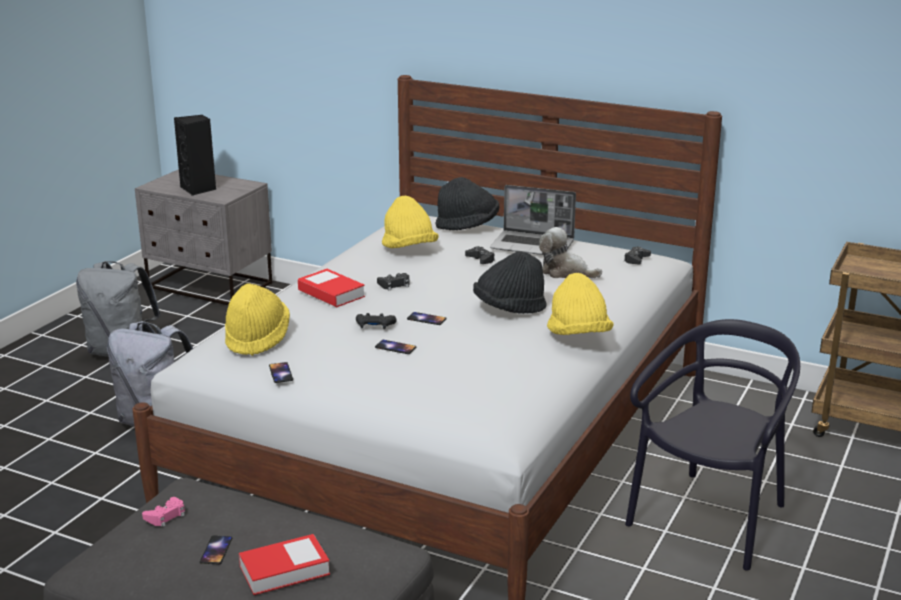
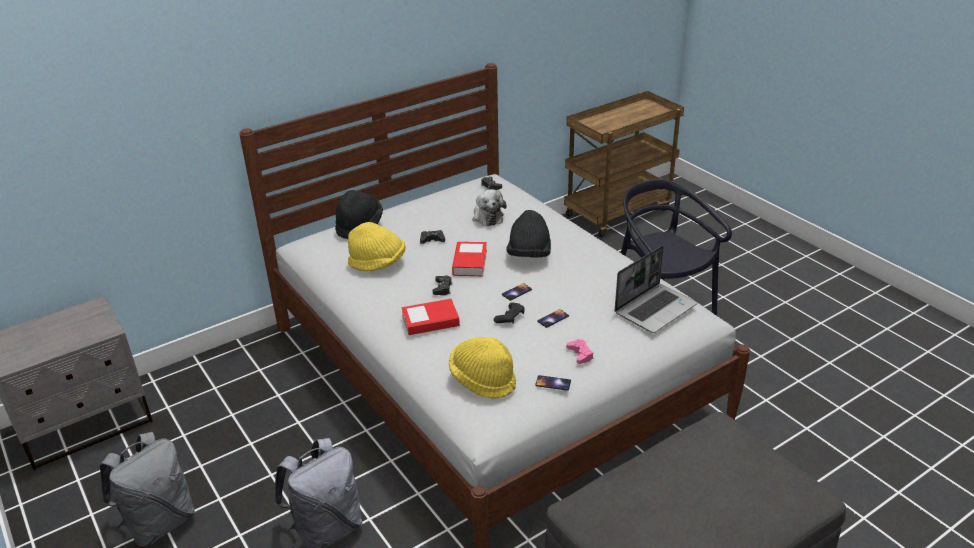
camera: 60 degrees left, 10 degrees up
(166, 516) = (628, 525): pink game controller -> pink game controller (580, 354)
(199, 189) = (61, 338): black speaker -> none
(216, 550) = (694, 507): phone -> none
(284, 570) = (736, 478): book -> book (470, 263)
(533, 245) = (429, 213): laptop -> laptop (655, 308)
(565, 272) = (487, 216): plush toy -> plush toy turned 75 degrees counterclockwise
(578, 335) = (590, 244): yellow hat -> none

